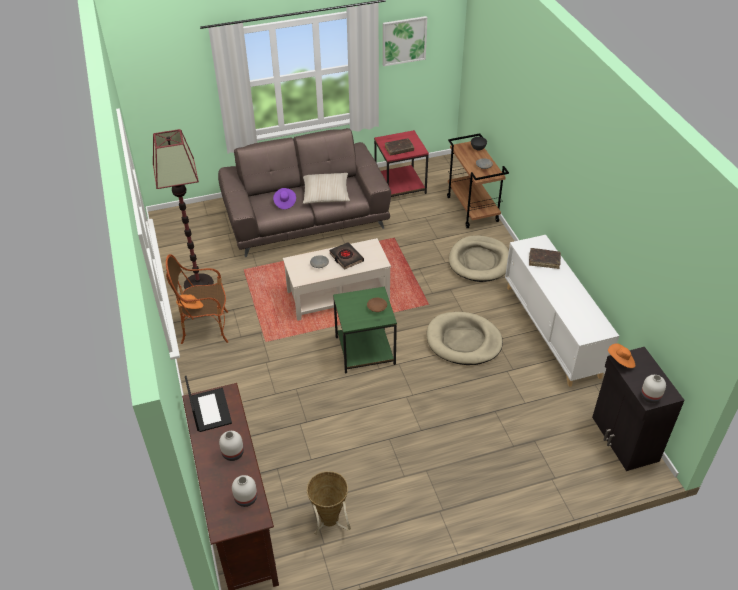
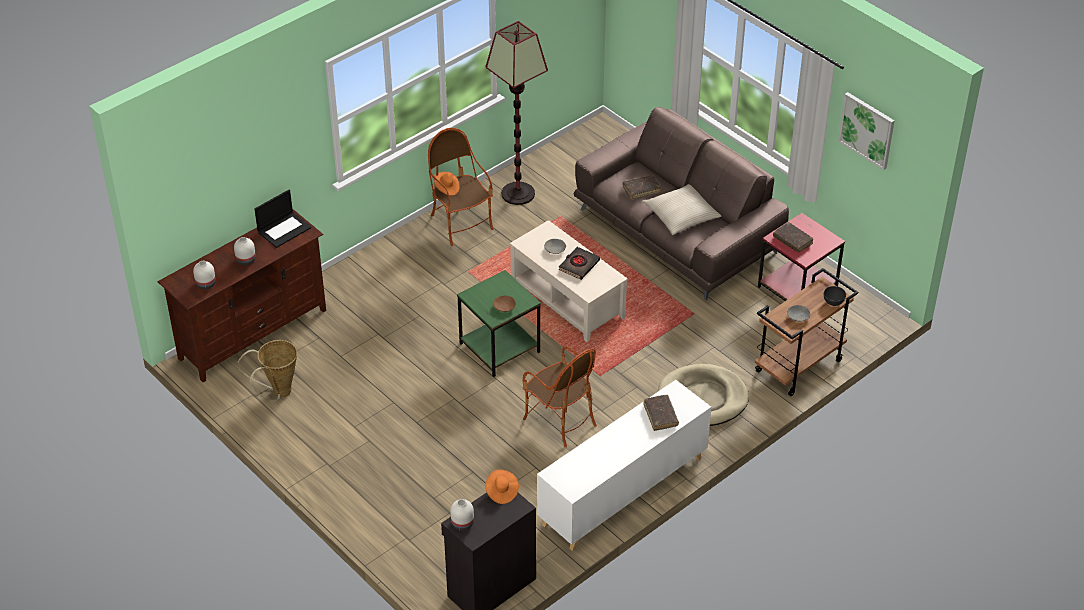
camera: 65 degrees right, 0 degrees up
(284, 203) = (641, 190): purple hat -> brown book
(463, 341) = (560, 420): beige dog bed -> armchair

